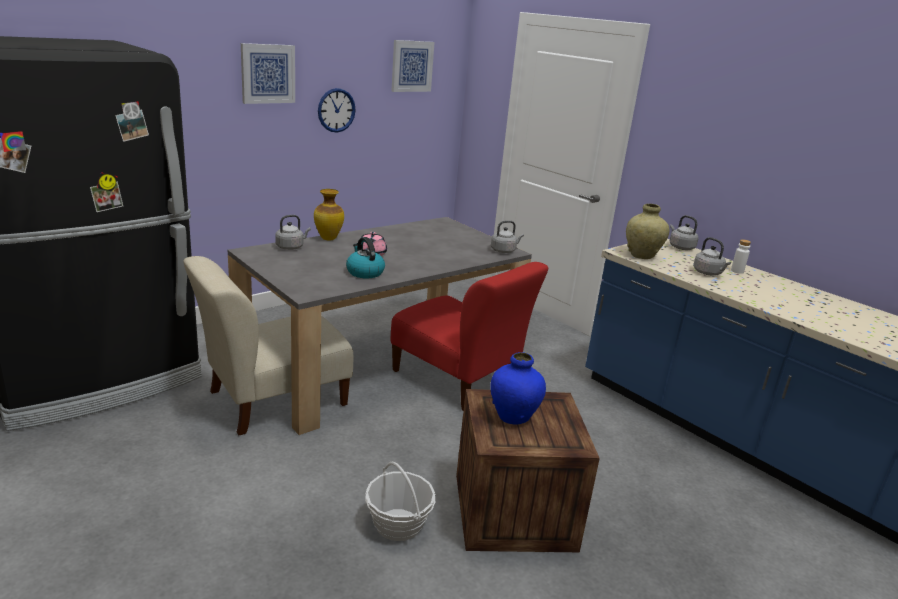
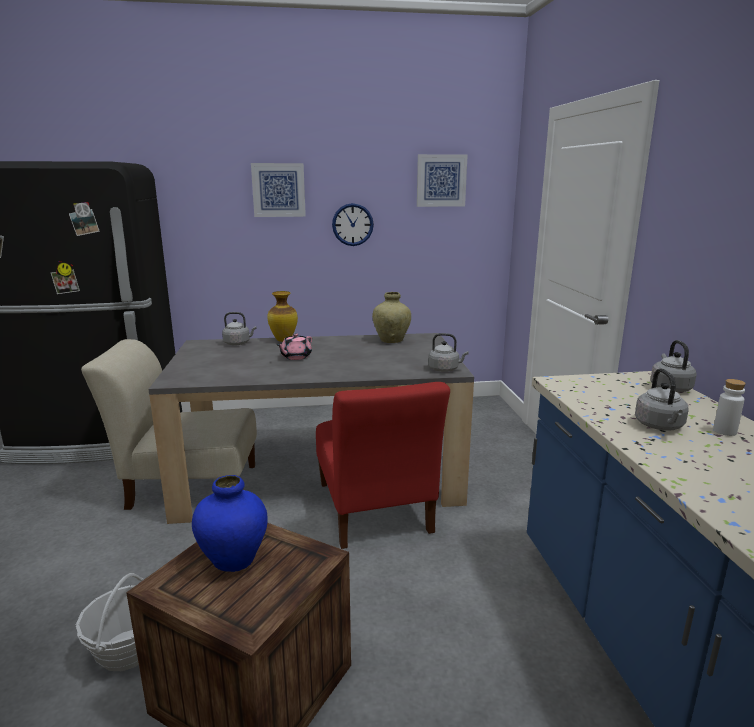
camera: 35 degrees right, 5 degrees down
(364, 272) = (258, 371): kettle -> none
(642, 256) = (581, 390): beige vase -> beige vase (391, 340)

